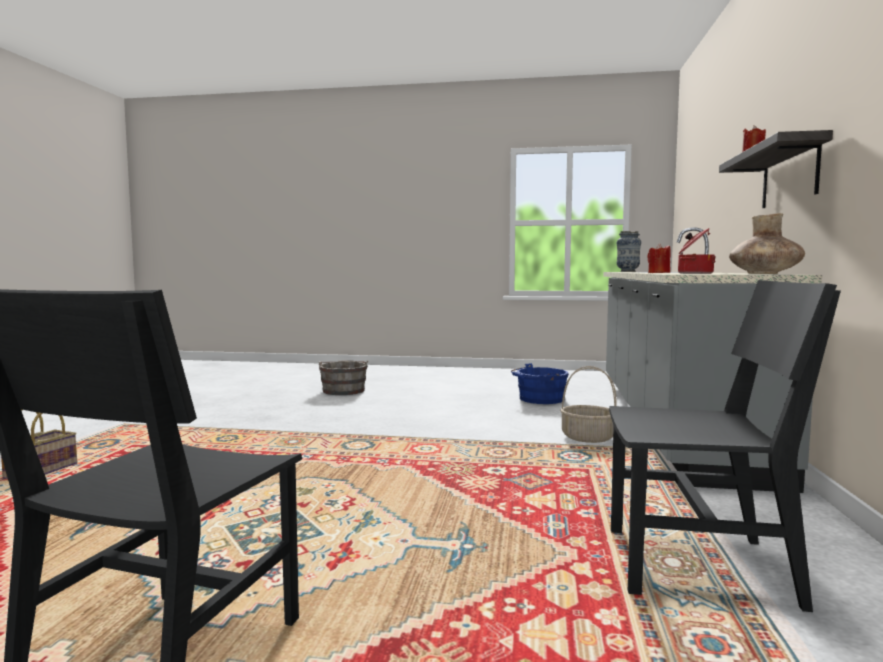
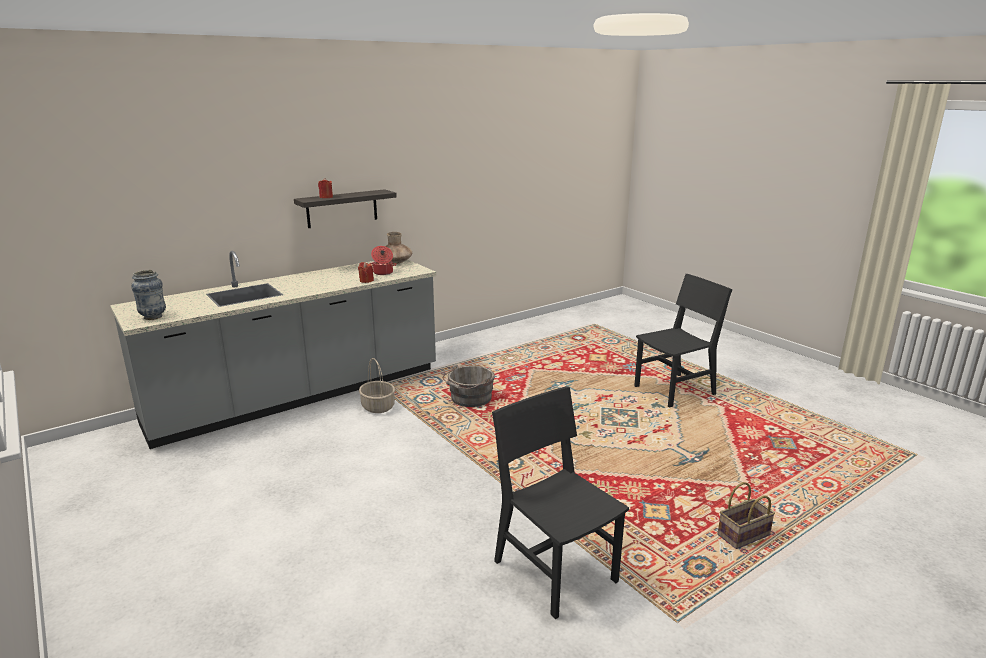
camera: 135 degrees left, 15 degrees up
(344, 390) = (353, 604): grey bucket -> grey bucket (469, 399)
(539, 399) = (269, 460): blue bucket -> none
(698, 566) = (505, 355): black chair -> black chair (555, 570)

